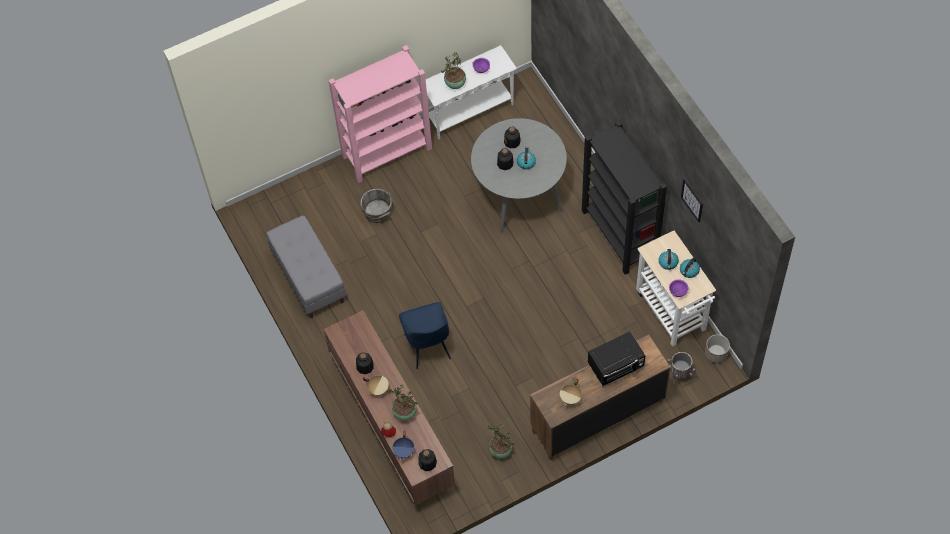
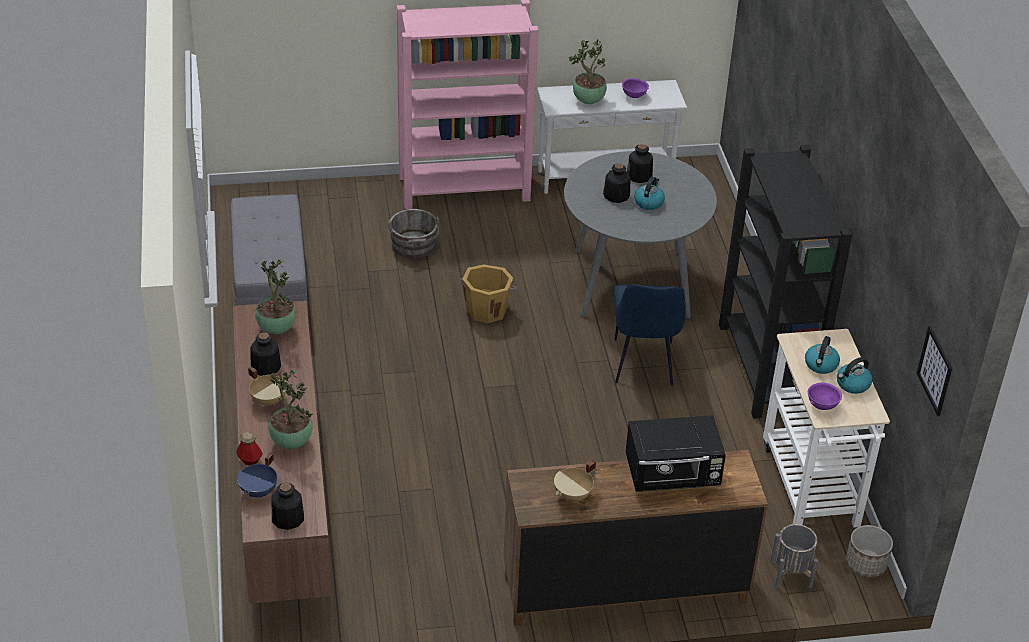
camera: 15 degrees right, 20 degrees down
(428, 347) = (398, 418): blue chair -> blue chair (644, 362)
(443, 247) = (487, 310): none -> orange bucket
(500, 450) = (438, 586): potted plant -> potted plant (276, 328)
(692, 200) = (886, 243): picture -> picture (935, 370)

